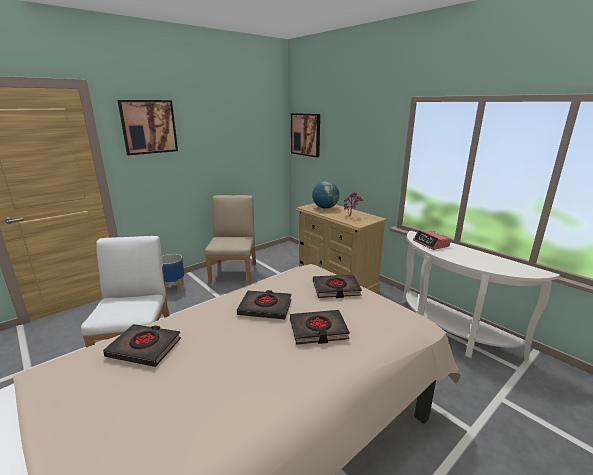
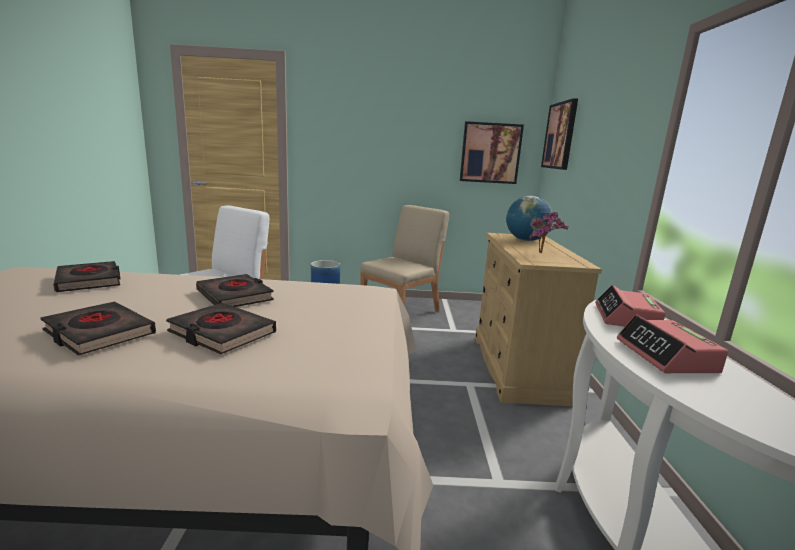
camera: 40 degrees right, 5 degrees down
(149, 127) = (340, 107): picture -> picture (490, 153)
(336, 289) = (348, 313): black book -> black book (99, 333)
(467, 257) = (666, 356): none -> alarm clock

